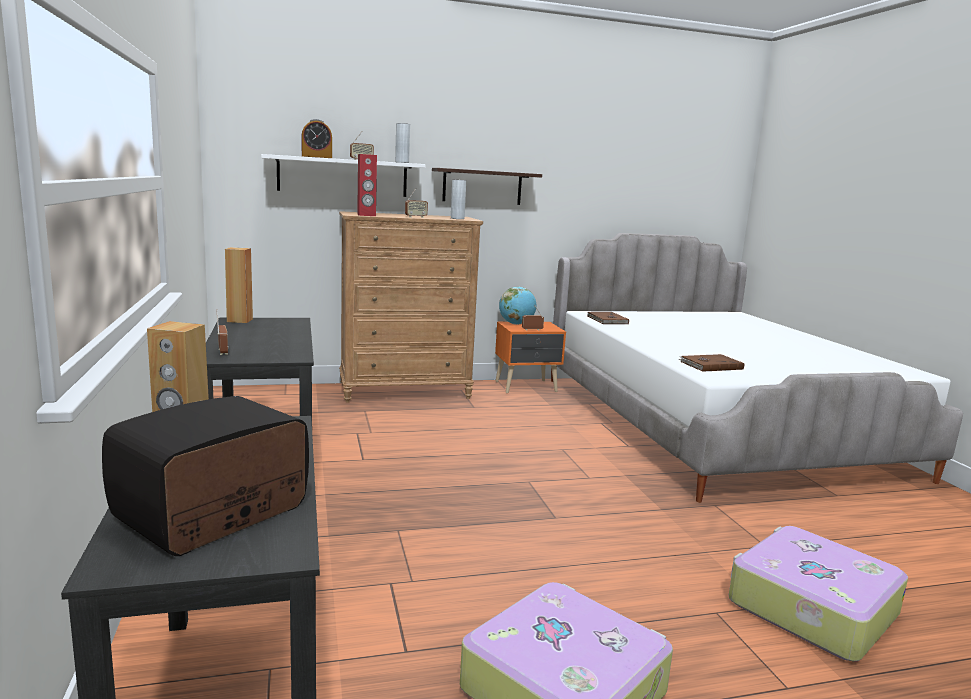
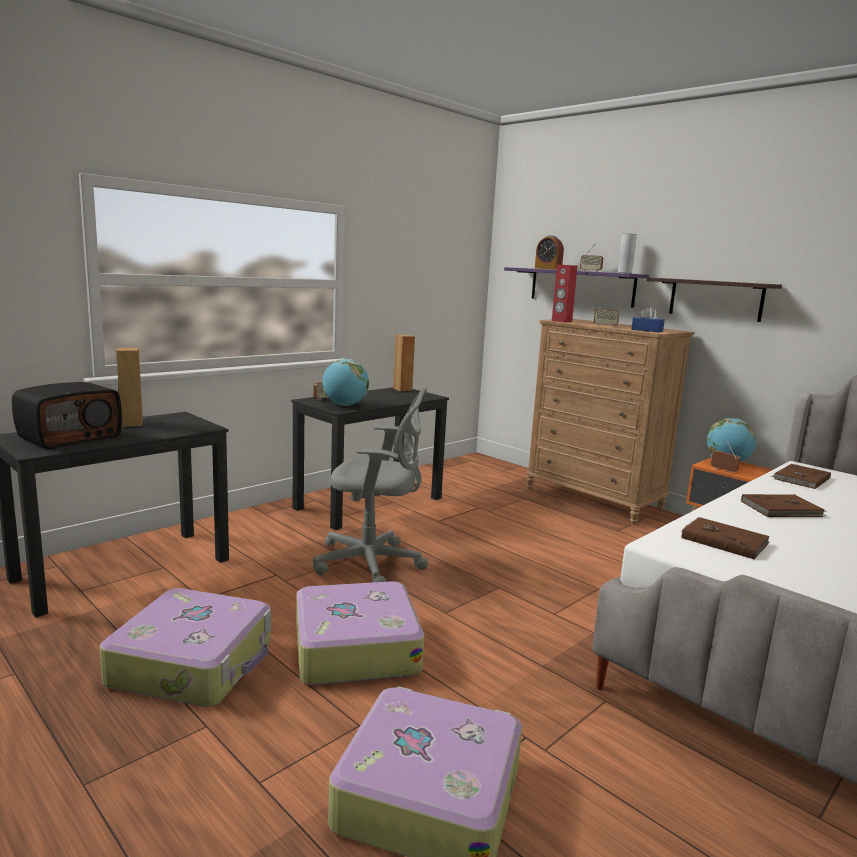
camera: 60 degrees right, 0 degrees up
(213, 514) = (70, 437): radio -> radio turned 120 degrees clockwise
(276, 351) = (345, 405): none -> globe
(343, 176) = (581, 287): white shelf -> purple shelf
(424, 519) = (373, 563): none -> grey office chair
(457, 218) = (647, 330): grey vase -> blue tissue box
(590, 579) = (355, 648): none -> suitcase
(661, 340) = (782, 509): none -> brown book

